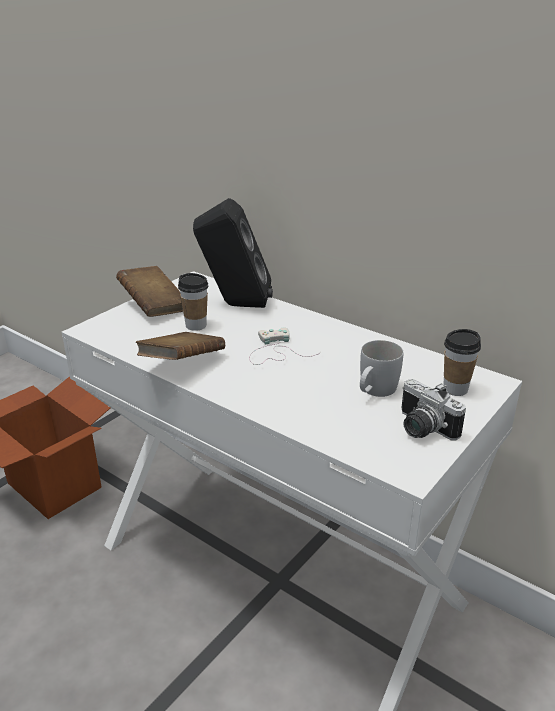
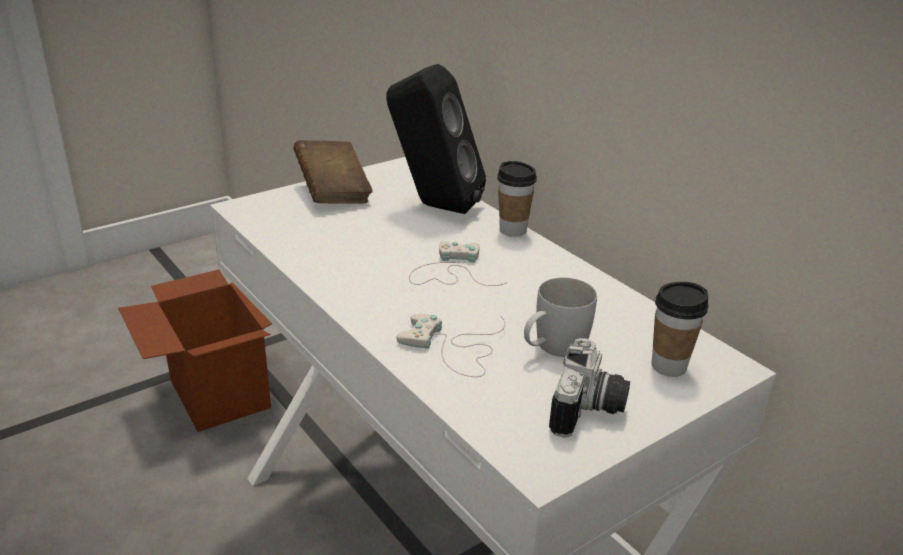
camera: 15 degrees right, 0 degrees up
(182, 364) = (326, 267): brown book -> none
(196, 325) = (370, 223): cup -> cup (513, 230)
(308, 405) = (454, 348): none -> white game controller
(421, 429) = (590, 411): camera -> camera turned 135 degrees counterclockwise

